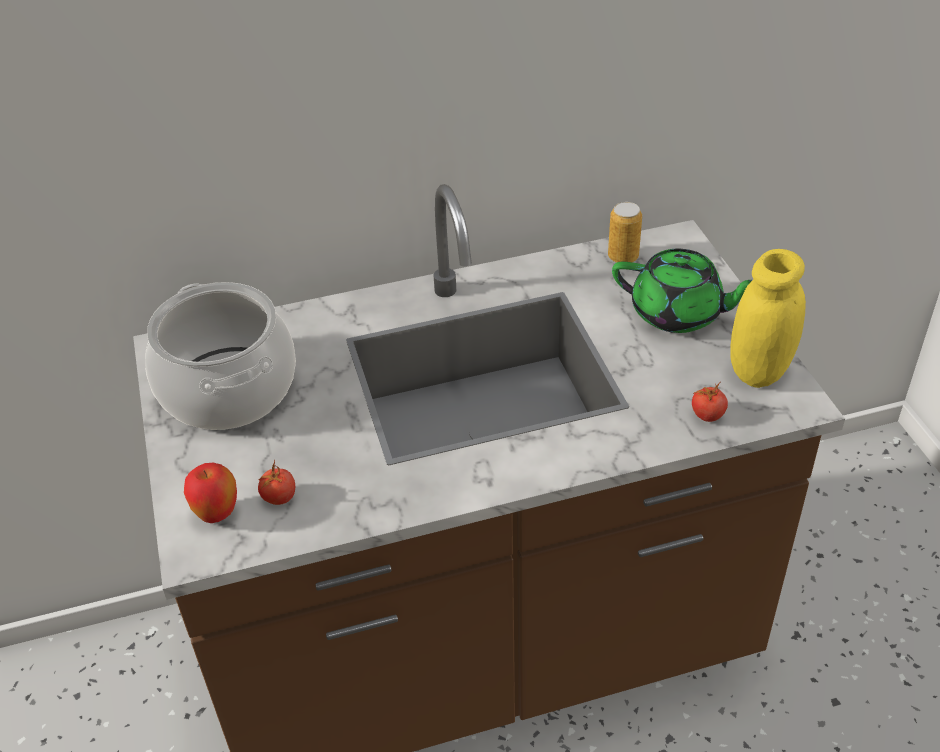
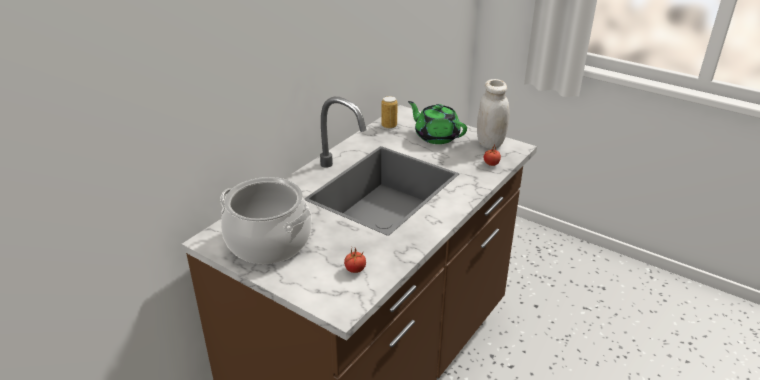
camera: 40 degrees left, 10 degrees down
(217, 514) = (333, 290): apple -> none
(678, 313) = (436, 136): green teapot -> green teapot turned 120 degrees counterclockwise
(759, 371) = (490, 143): yellow jar -> white jar

